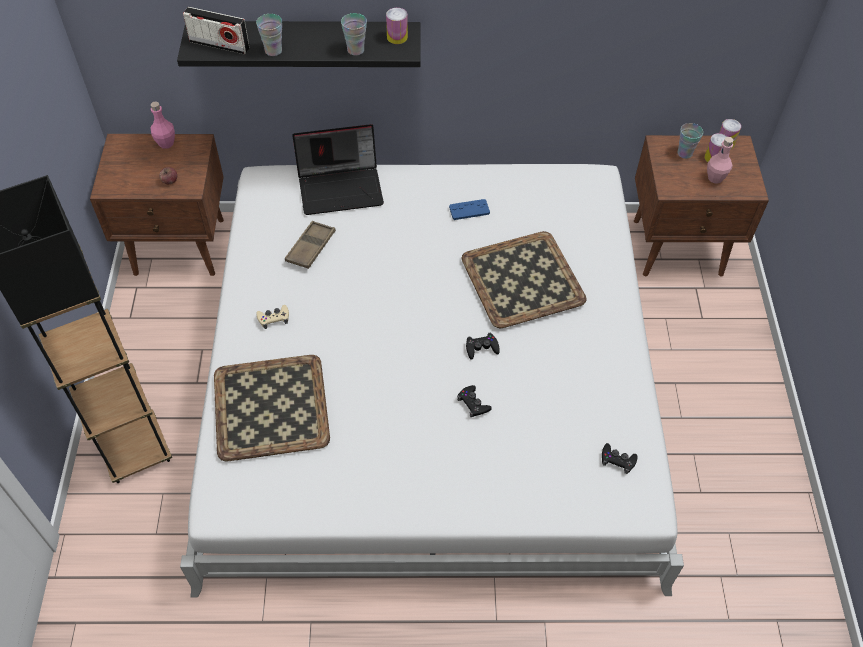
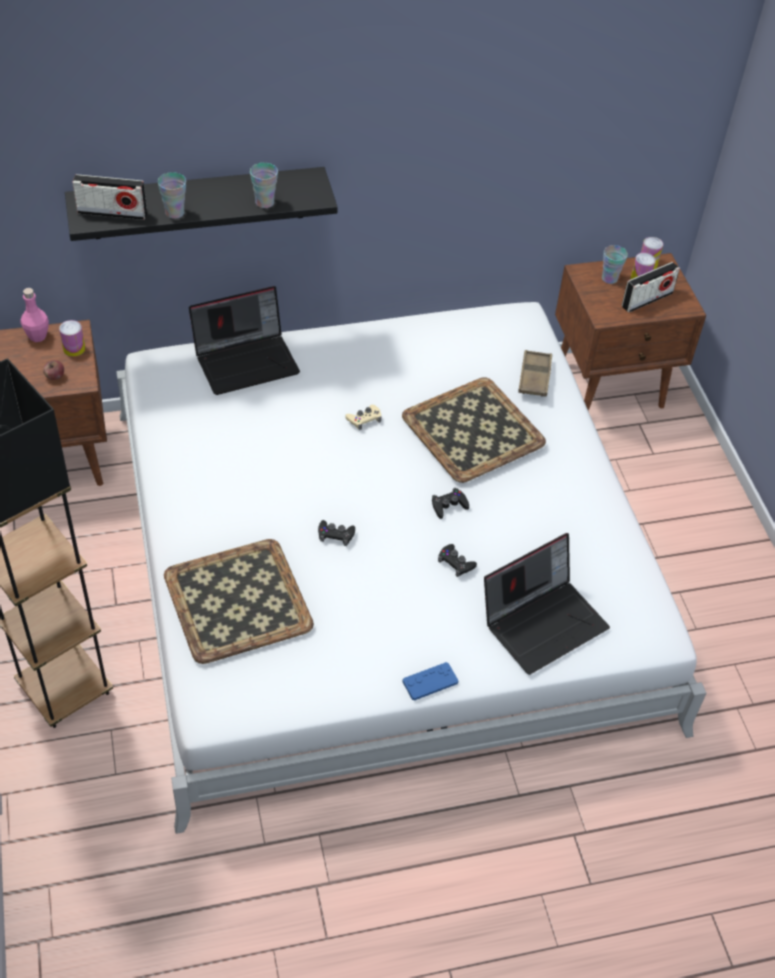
camera: 15 degrees left, 5 degrees down
(273, 318) = (212, 508): beige game controller -> beige game controller (364, 419)
(310, 247) = (231, 429): brown tray -> brown tray (534, 377)
(397, 37) = (305, 185): can -> can (74, 349)
(469, 210) = (396, 366): blue game controller -> blue game controller (430, 682)
(539, 473) = (543, 621): none -> laptop
(617, 460) = (620, 595): black game controller -> black game controller (336, 535)
(715, 178) = (647, 300): pink bottle -> radio

